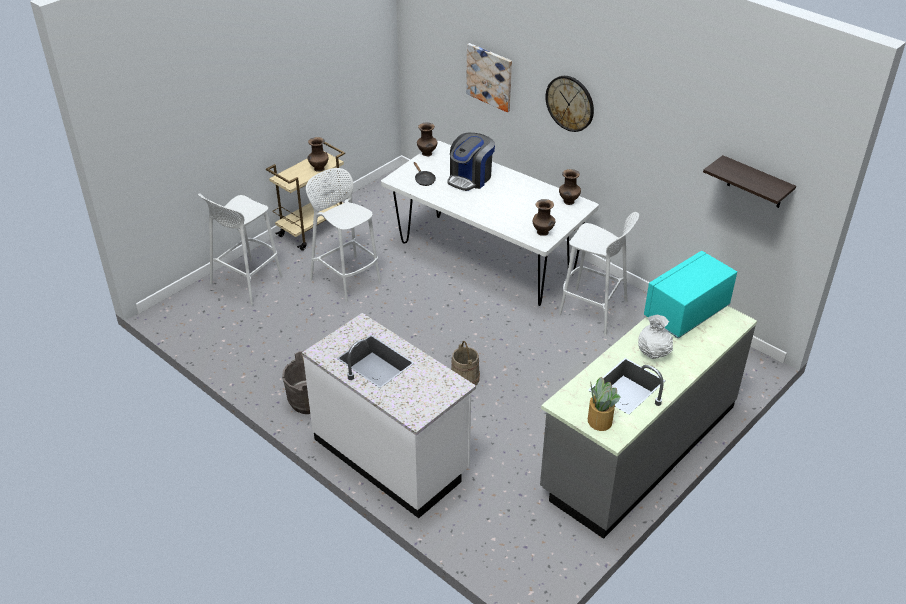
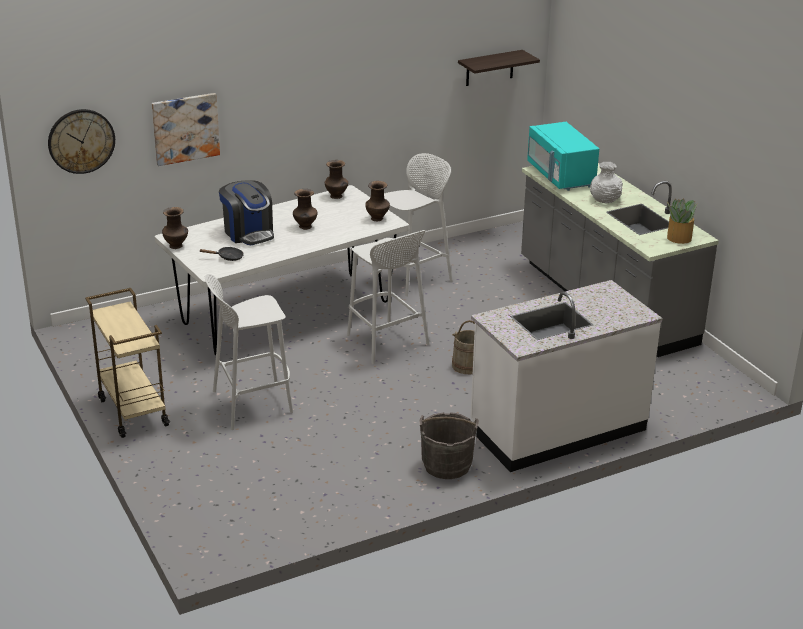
camera: 70 degrees left, 10 degrees down
(247, 282) = (198, 477): white stool -> white stool (385, 342)
(318, 169) = (130, 319): brown vase -> brown vase (305, 227)
(570, 103) = (294, 100): wall clock -> wall clock (81, 141)

